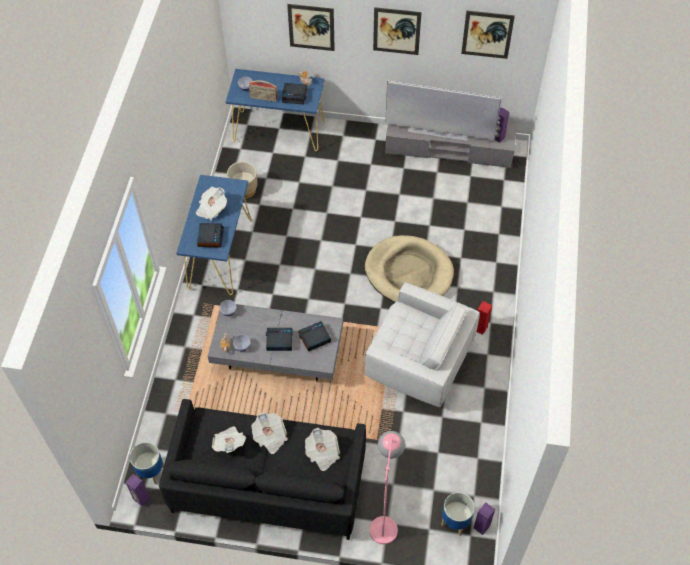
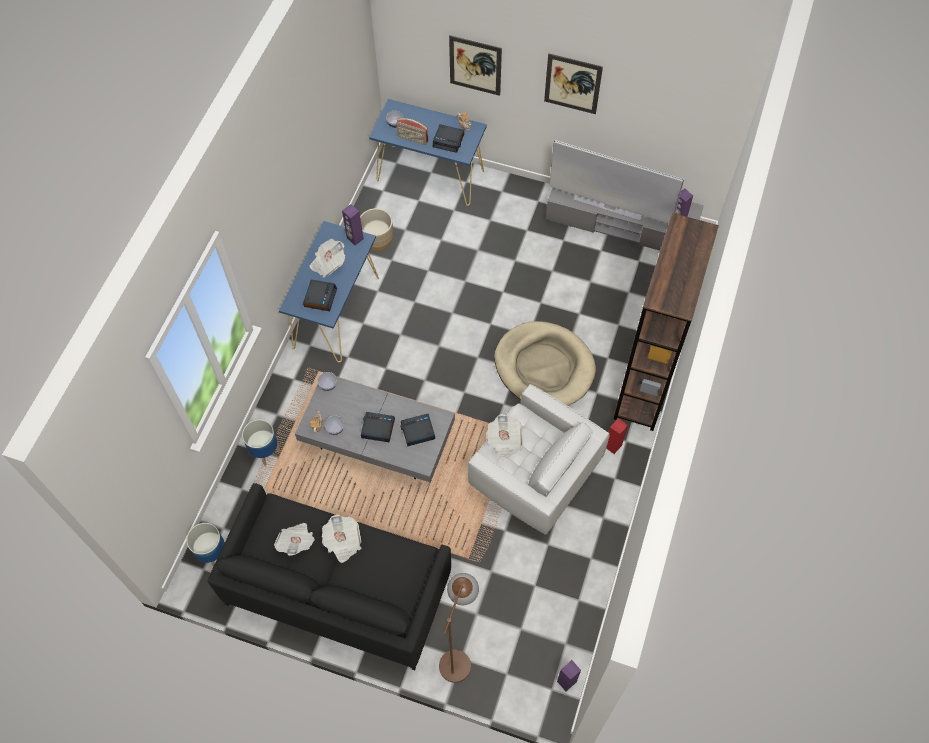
camera: 10 degrees right, 5 degrees up
(141, 499) = (196, 582): purple speaker -> purple speaker (355, 238)
(322, 453) = (397, 571): newspaper -> newspaper (504, 441)
(384, 520) = (458, 655): pink floor lamp -> brown floor lamp
(455, 522) = (538, 671): planter -> planter (264, 452)
(487, 34) = (677, 103): picture -> none
(497, 273) = (645, 383): none -> brown bookcase

